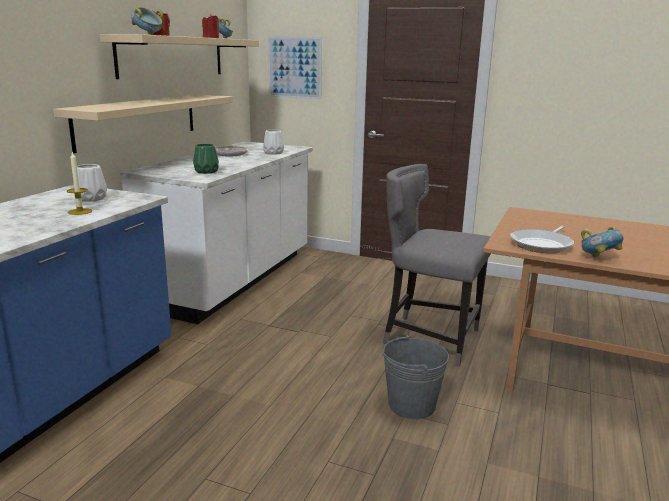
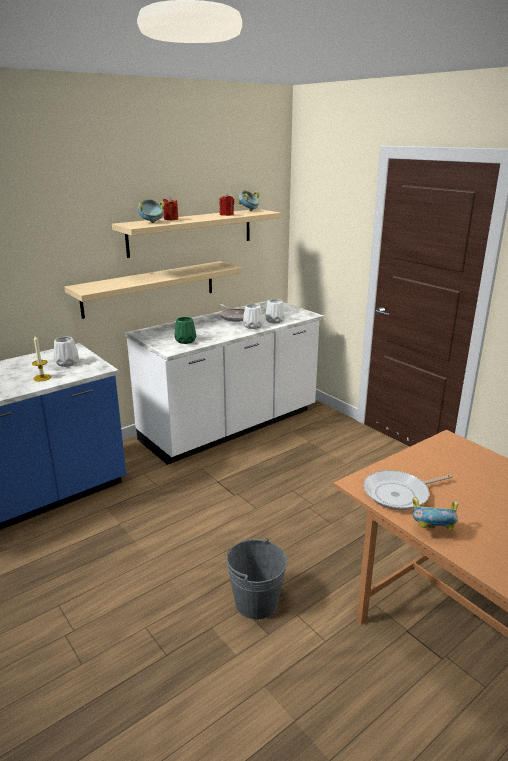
camera: 30 degrees right, 5 degrees up
(258, 157) = (252, 326): none -> white vase
(294, 67) = (322, 235): picture -> none
(428, 338) = (340, 537): grey chair -> none

